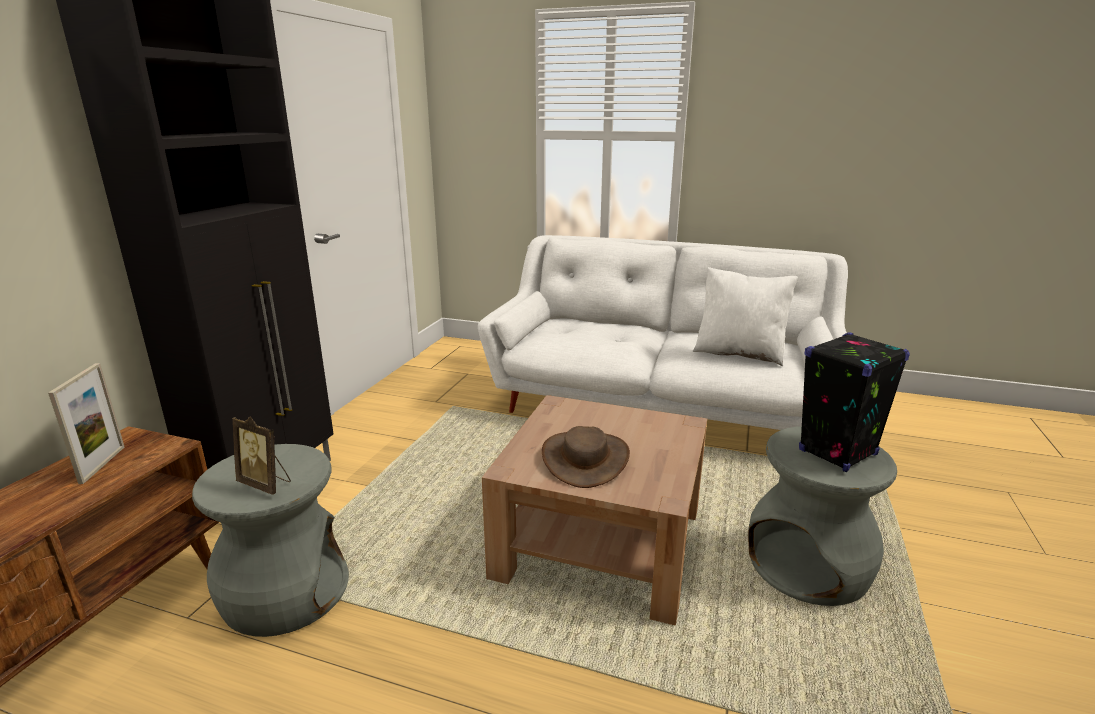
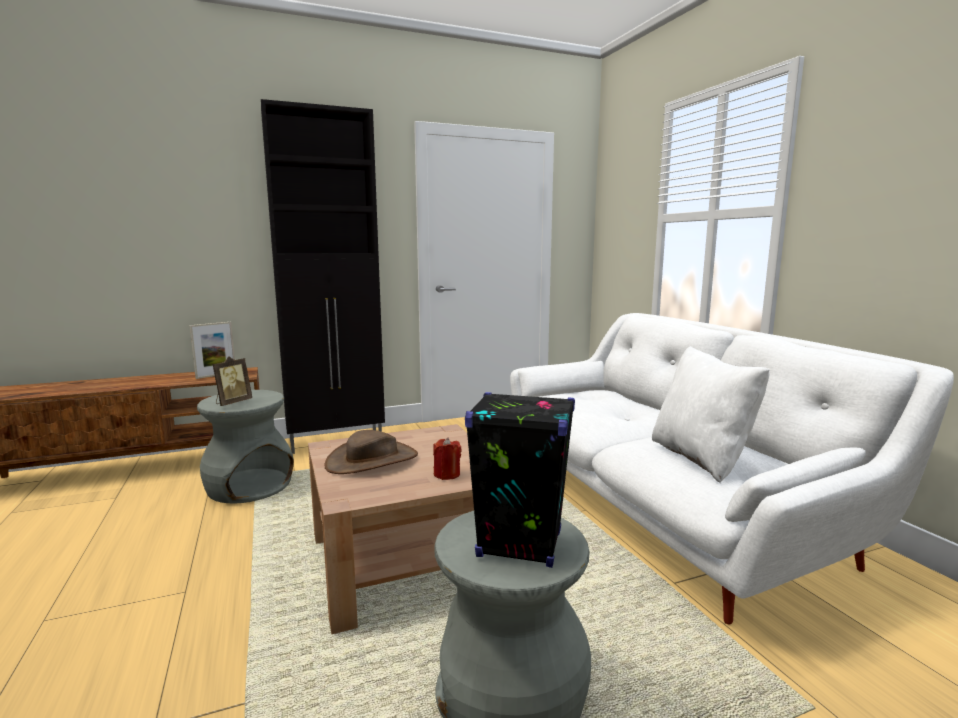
camera: 50 degrees right, 10 degrees down
(266, 484) = (232, 402): picture frame -> picture frame turned 135 degrees counterclockwise
(662, 438) = (447, 474): none -> red candle

